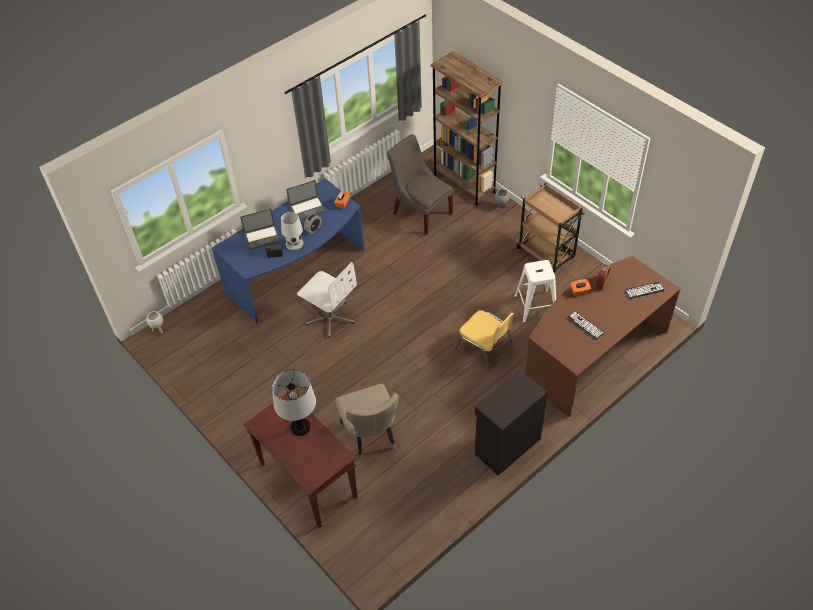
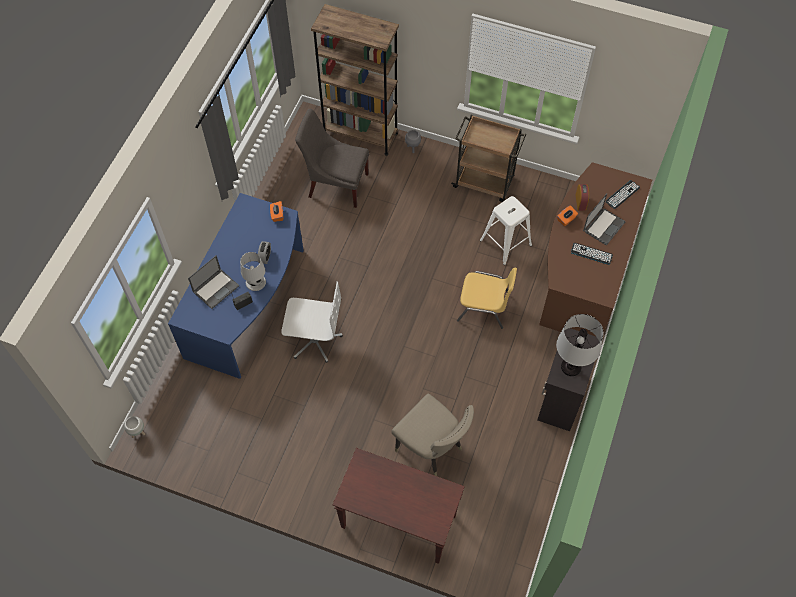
camera: 30 degrees left, 10 degrees up
(300, 427) = (391, 480): table lamp -> table lamp (571, 366)
(308, 208) = (244, 235): laptop -> laptop (604, 226)

